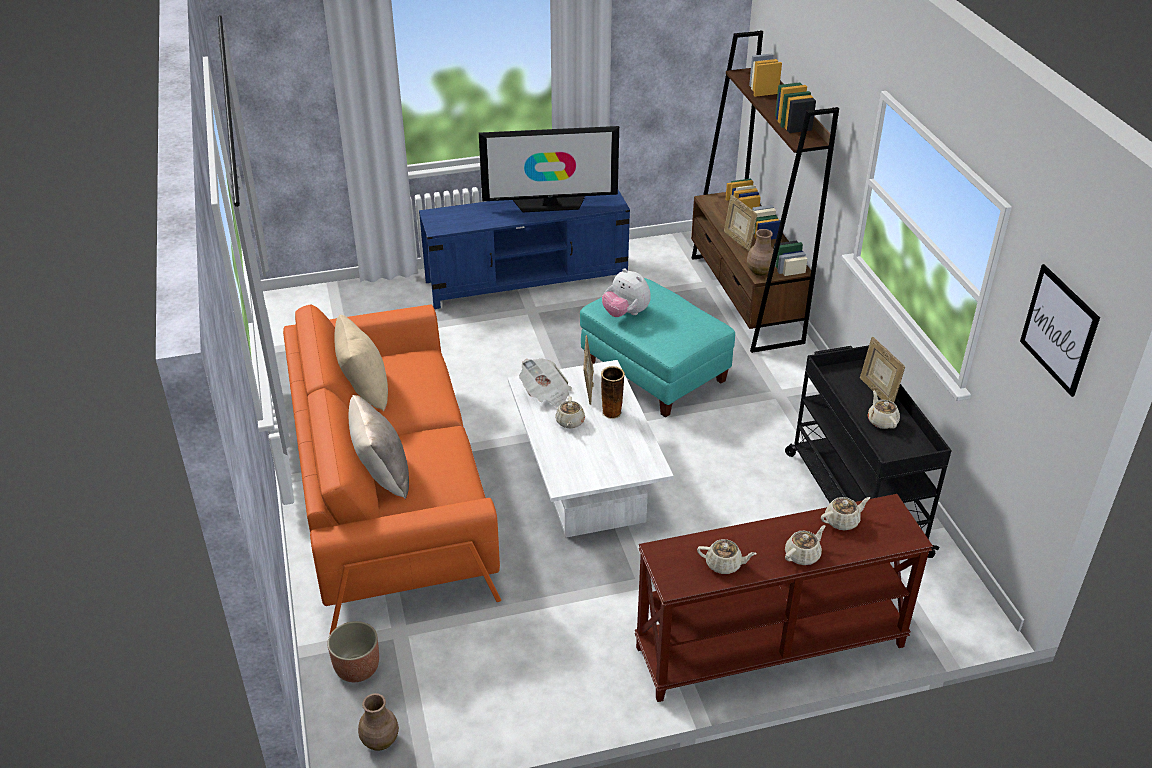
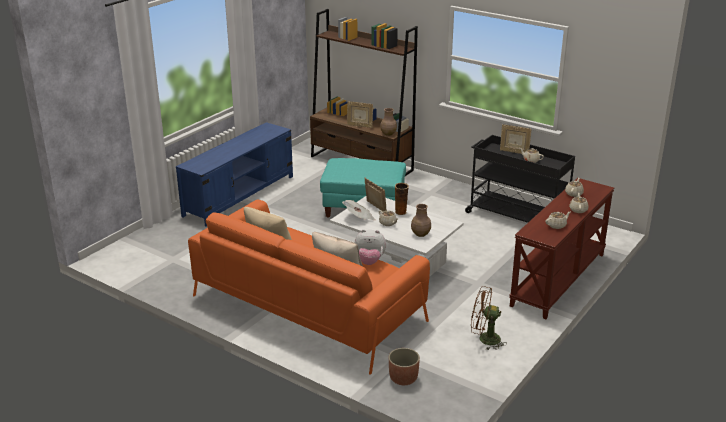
camera: 40 degrees left, 10 degrees down
(379, 741) = (457, 397): brown vase -> brown vase (420, 234)
(531, 677) = (484, 339): none -> brown fan
(550, 204) = (246, 140): television -> none
(625, 313) = (348, 173): plush toy -> plush toy (369, 261)
(1059, 329) = (620, 69): picture -> none

